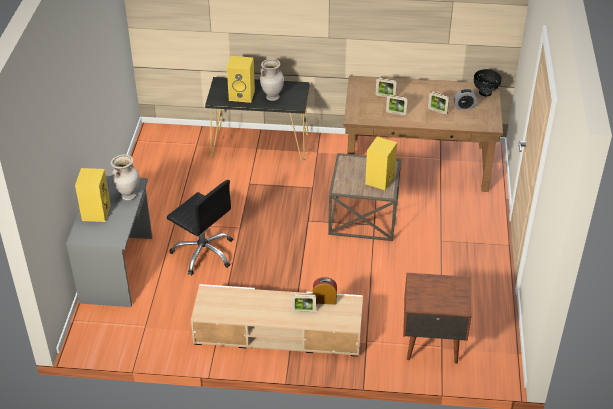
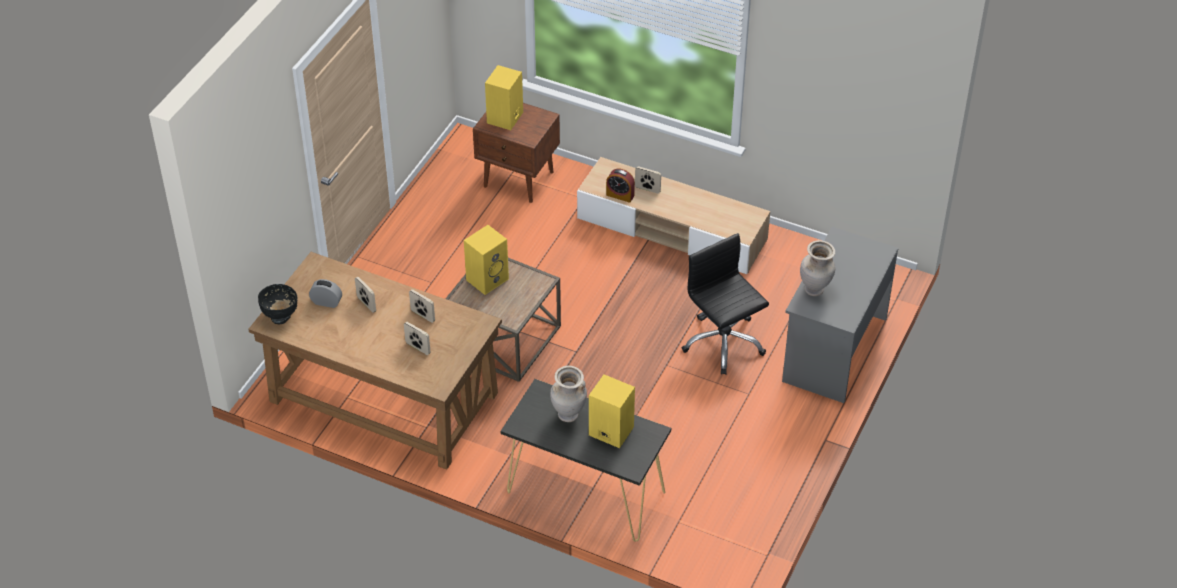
camera: 160 degrees left, 5 degrees up
(95, 212) = (858, 278): yellow speaker -> yellow speaker (505, 118)

